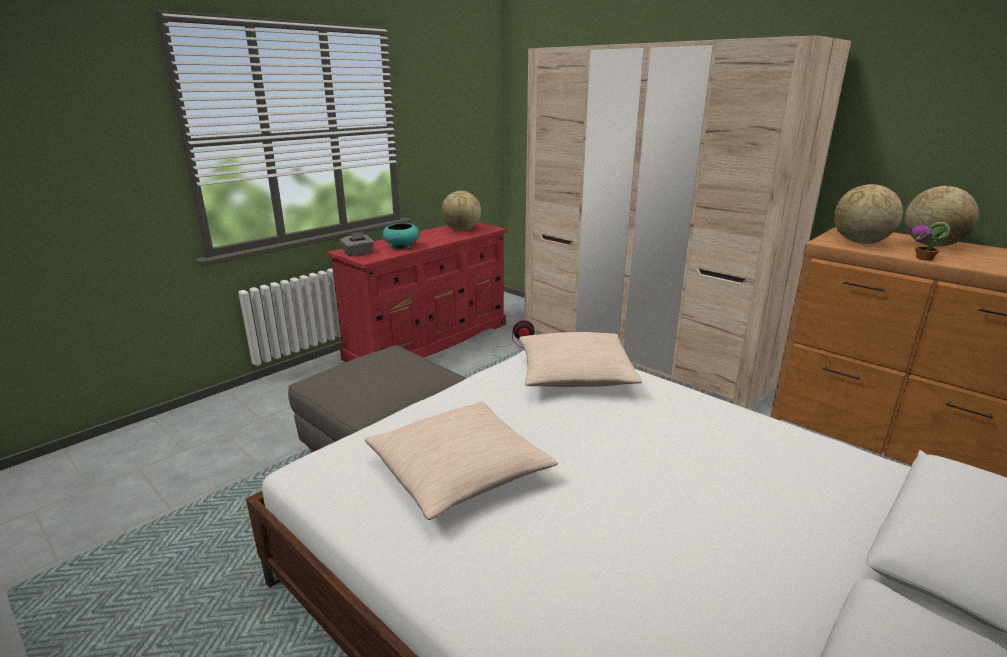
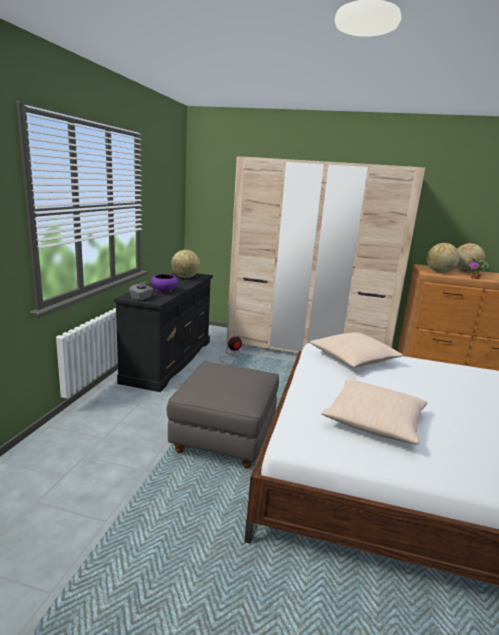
camera: 30 degrees left, 5 degrees down
(402, 246) = (164, 291): turquoise bowl -> purple bowl
(429, 340) = (169, 360): red dresser -> black dresser

